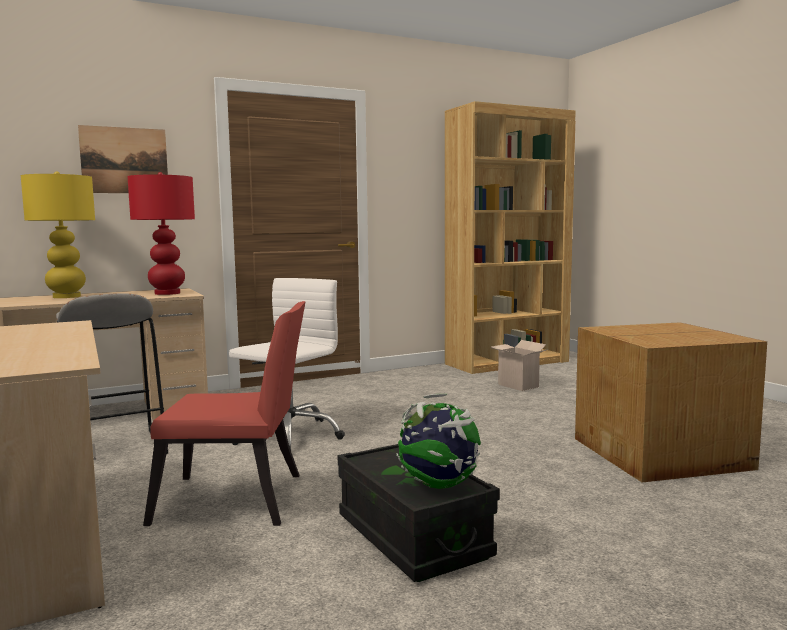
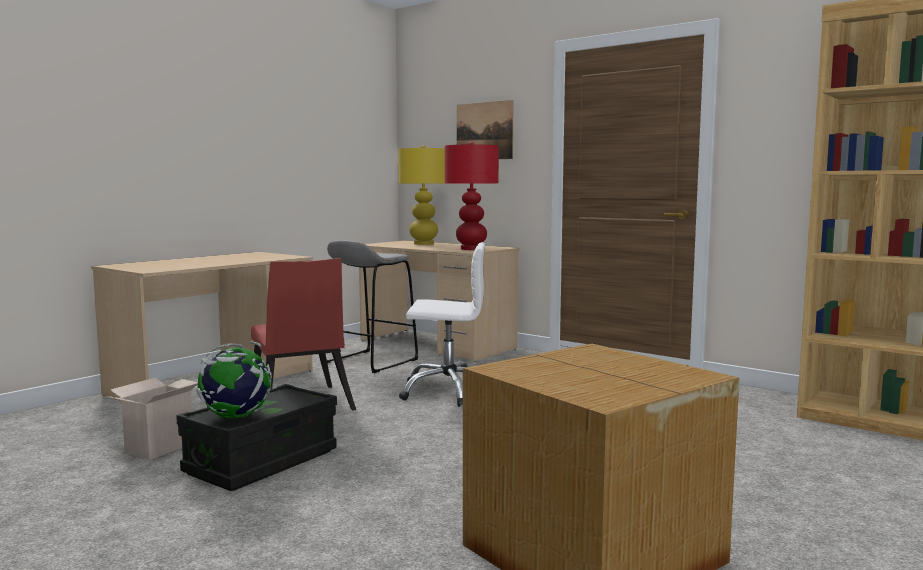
camera: 65 degrees right, 0 degrees up
(516, 385) = (785, 445): cardboard box -> cardboard box (160, 447)

